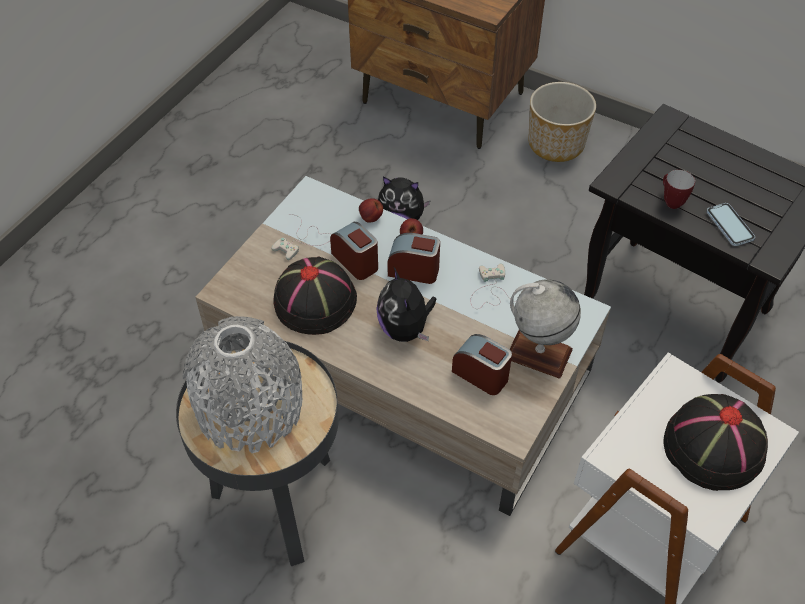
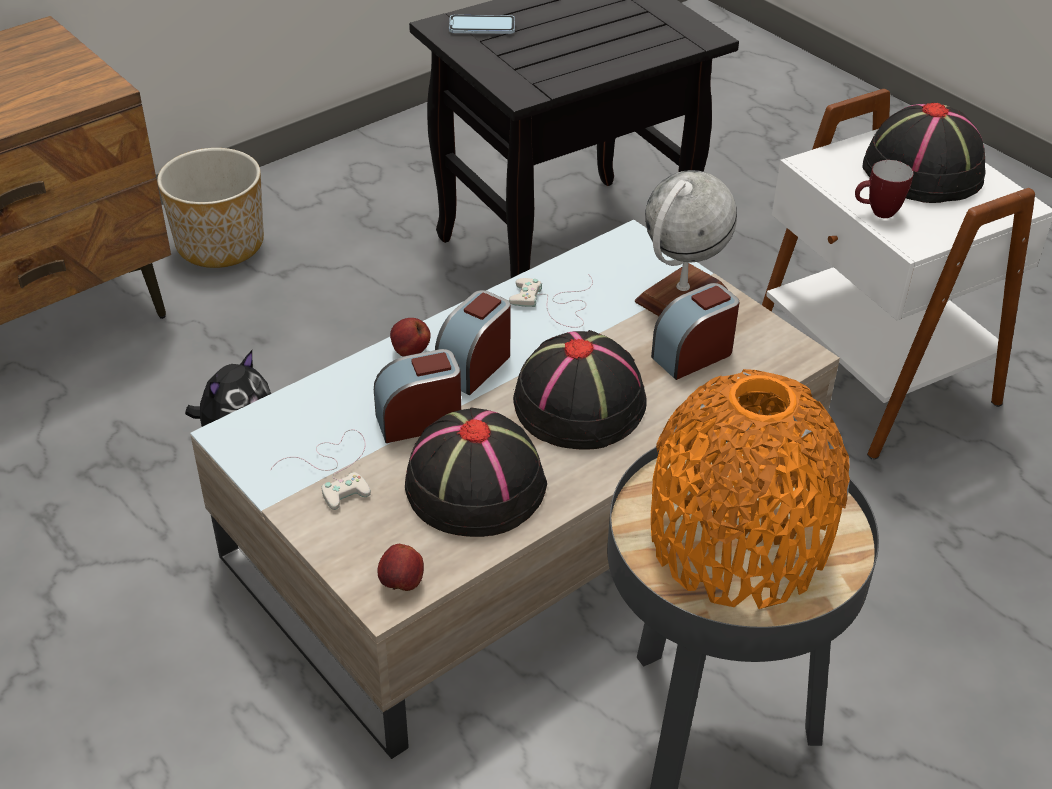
camera: 70 degrees left, 10 degrees down
(249, 408) = (738, 541): grey vase -> orange vase
(370, 218) = (341, 383): apple -> apple (402, 584)
(405, 329) = (580, 403): plush toy -> black hat
(670, 201) = (580, 66): mug -> mug (877, 213)
(729, 225) = (642, 43): phone -> phone (482, 27)

